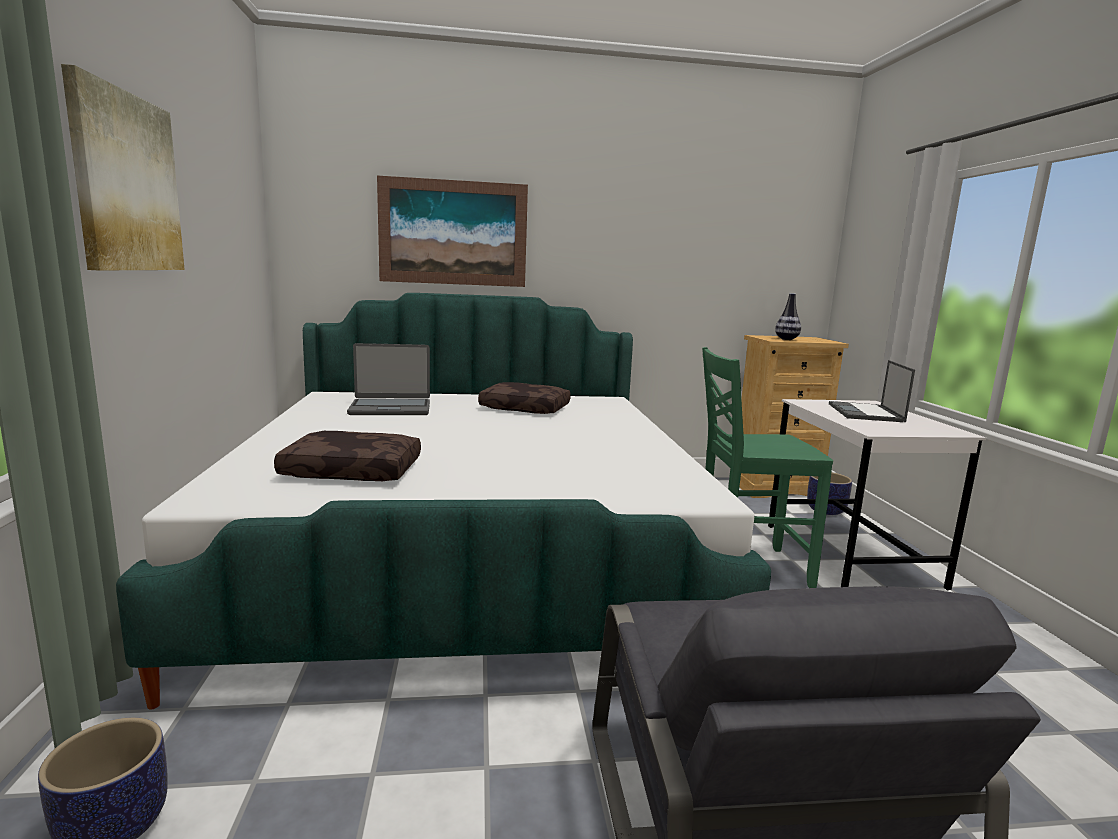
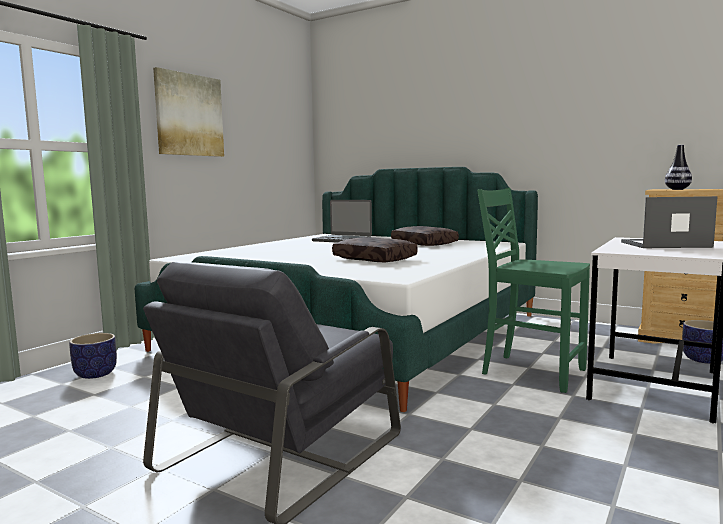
camera: 40 degrees right, 5 degrees down
(354, 470) = (254, 256): brown pillow -> brown pillow (375, 259)
(453, 233) = (410, 126): picture -> none
(866, 413) = (664, 245): laptop -> laptop turned 45 degrees clockwise

